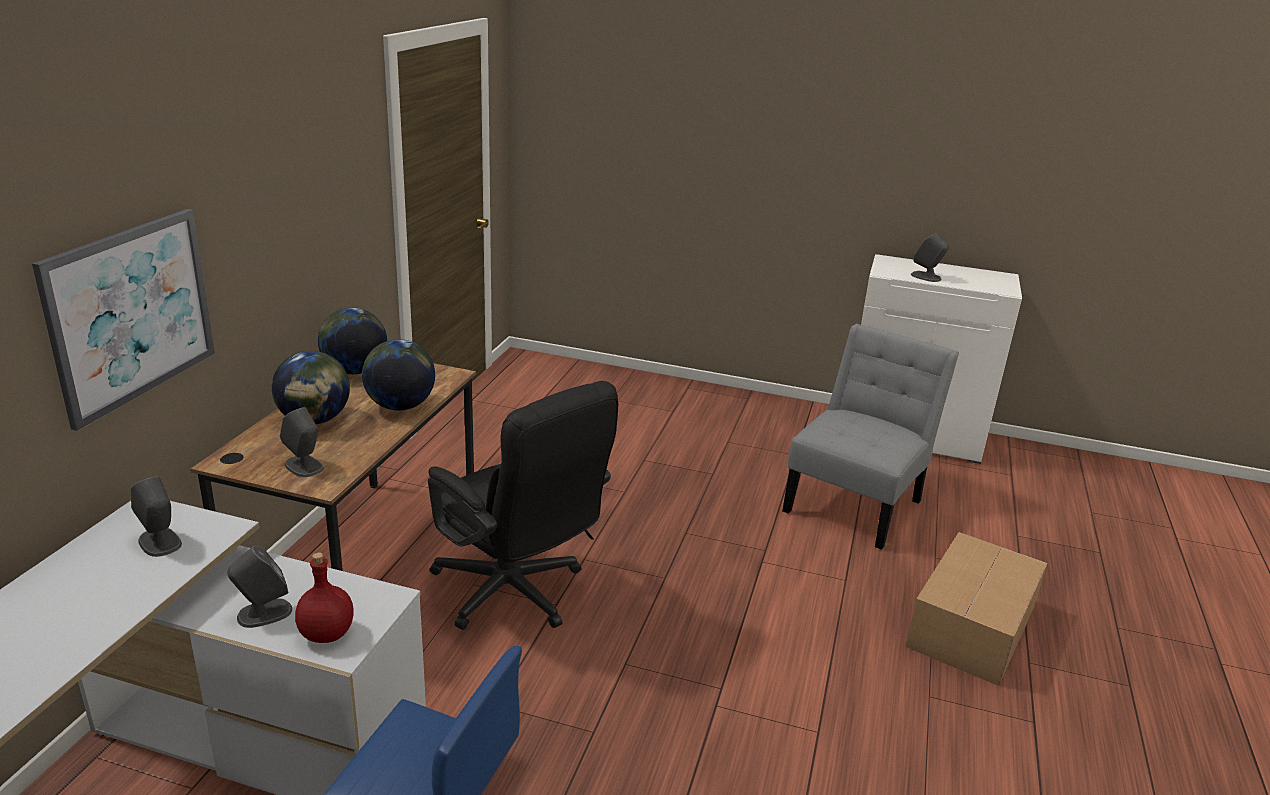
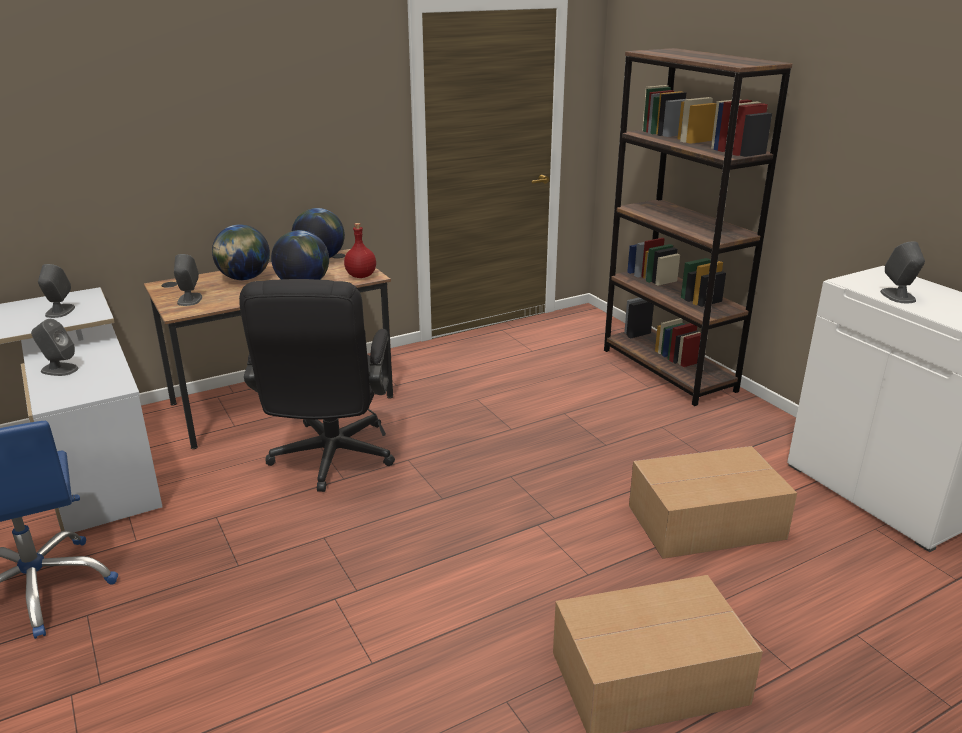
camera: 45 degrees right, 0 degrees up
(131, 313) = (100, 164): picture -> none
(326, 633) = (60, 391): red bottle -> red bottle (360, 276)
(665, 390) = (668, 370): none -> brown bookcase
(856, 503) = (708, 522): grey chair -> cardboard box

